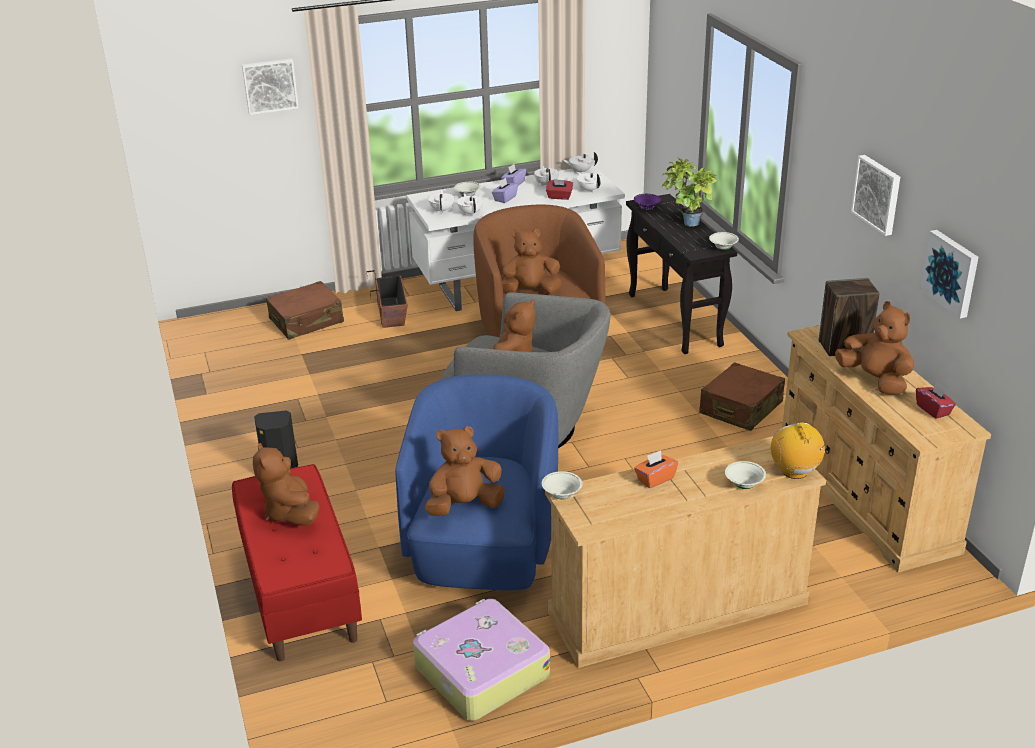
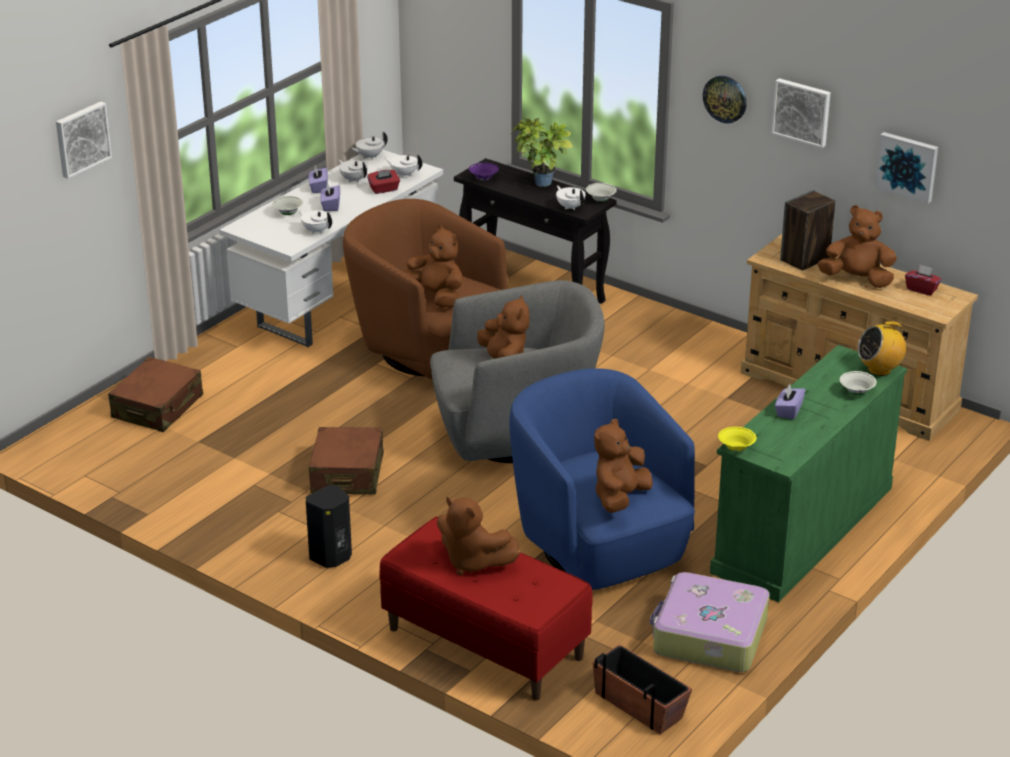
camera: 35 degrees left, 0 degrees up
(391, 313) = (241, 370): planter -> planter (639, 705)
(442, 210) = (282, 236): white teapot -> white teapot (570, 207)
(529, 292) = (436, 296): brown plush toy -> brown plush toy turned 90 degrees clockwise
(561, 496) = (736, 449): white bowl -> yellow bowl
(655, 479) = (788, 411): orange tissue box -> purple tissue box
(676, 609) = (803, 530): beige dresser -> green dresser
(740, 408) = (679, 353): brown suitcase -> brown suitcase (347, 474)
(795, 471) = (879, 369): radio -> radio turned 60 degrees counterclockwise
(826, 169) = (725, 98): none -> wall clock

